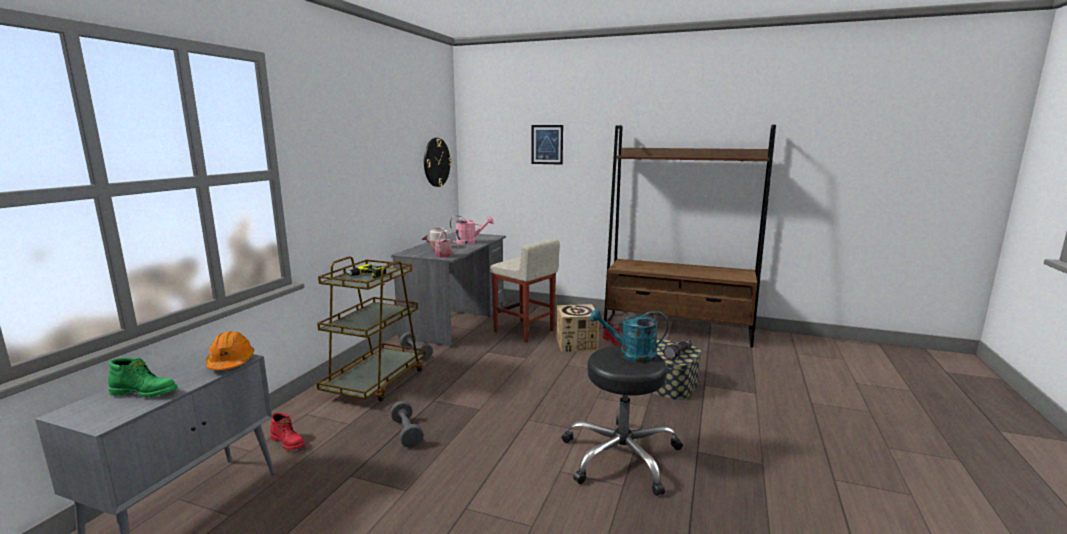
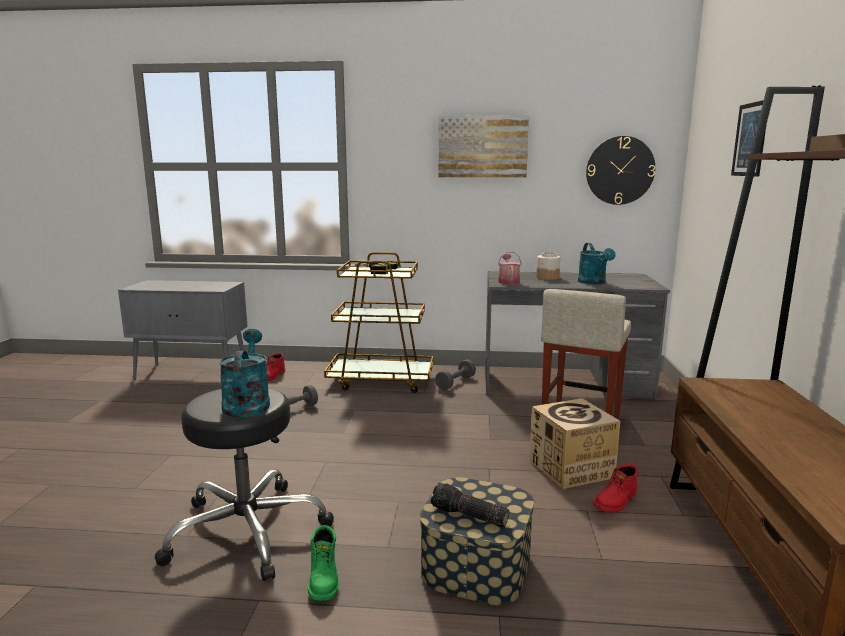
camera: 75 degrees right, 0 degrees up
(145, 392) = (170, 285): green boot -> green boot (324, 579)
(231, 363) = (212, 289): orange hard hat -> none
(373, 148) = (482, 147): none -> picture
(470, 242) = (594, 283): pink watering can -> turquoise watering can

